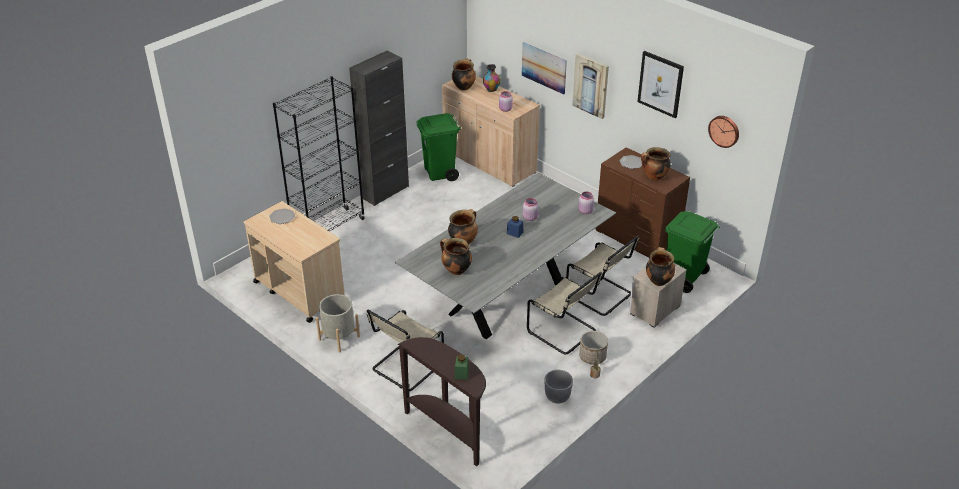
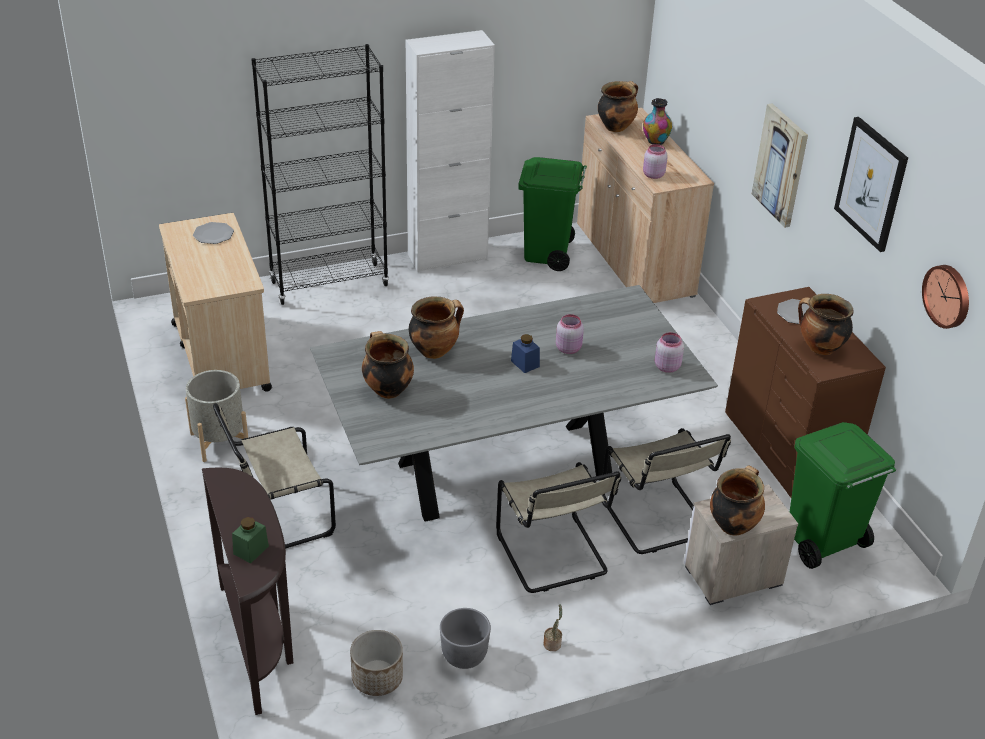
camera: 25 degrees right, 0 degrees up
(385, 192) = (447, 257): black cabinet -> white cabinet
(544, 68) = (728, 120): picture -> none
(592, 356) = (571, 613): planter -> planter (377, 678)

